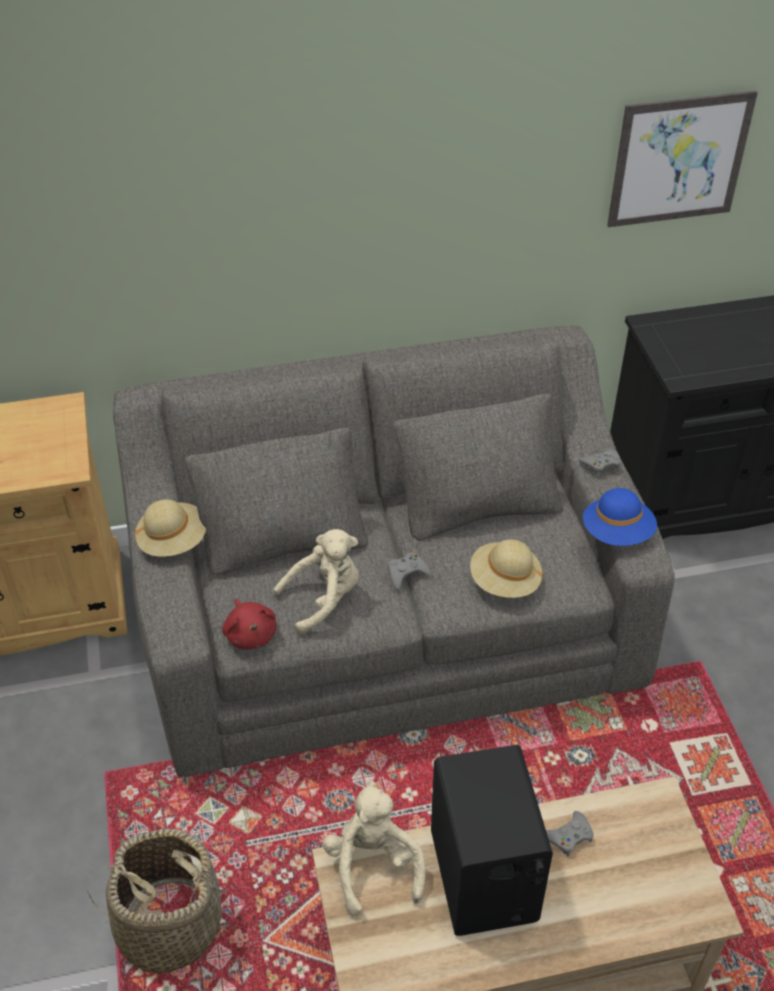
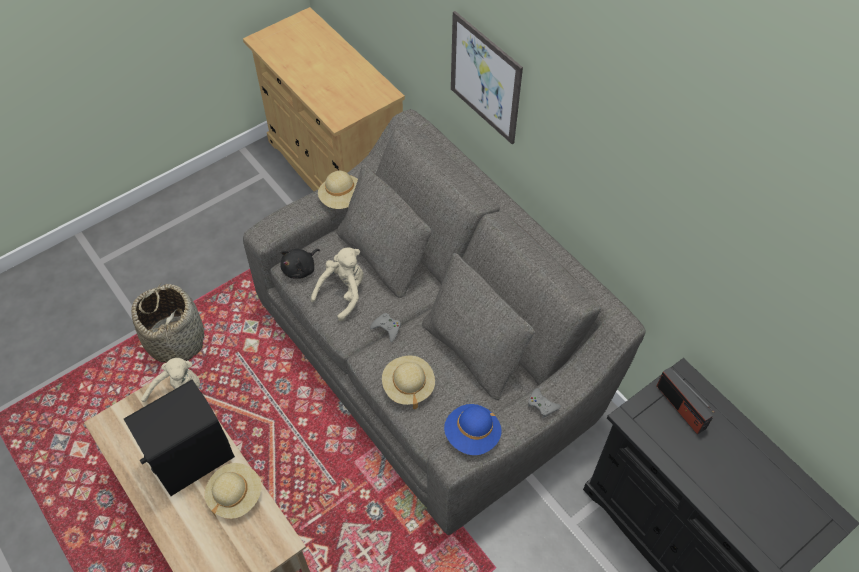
camera: 65 degrees right, 10 degrees up
(250, 633) = (300, 269): red plush toy -> black plush toy
(324, 598) = (343, 293): beige plush toy -> beige plush toy turned 90 degrees counterclockwise
(568, 836) = (235, 495): grey game controller -> beige hat
(679, 160) = (749, 289): picture -> picture (485, 78)
(684, 339) = (680, 407): none -> radio

